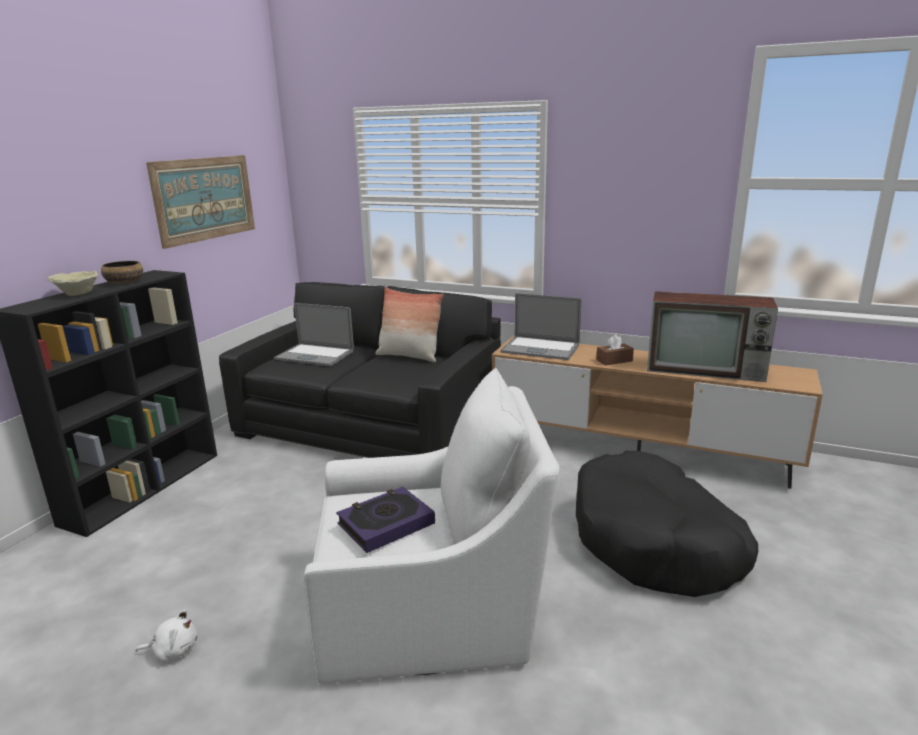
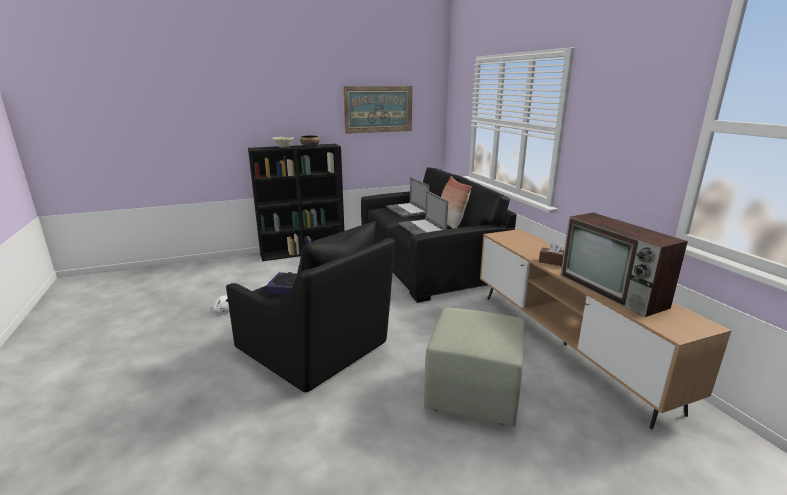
camera: 45 degrees right, 0 degrees up
(432, 607) = (316, 349): white armchair -> black armchair
(540, 349) = (520, 240): laptop -> laptop (421, 228)
(655, 541) = (473, 392): black dog bed -> green ottoman

